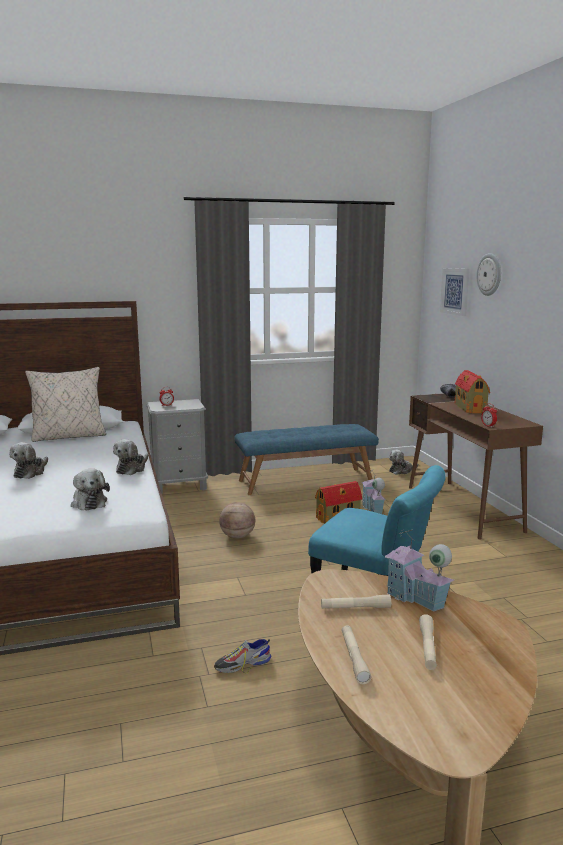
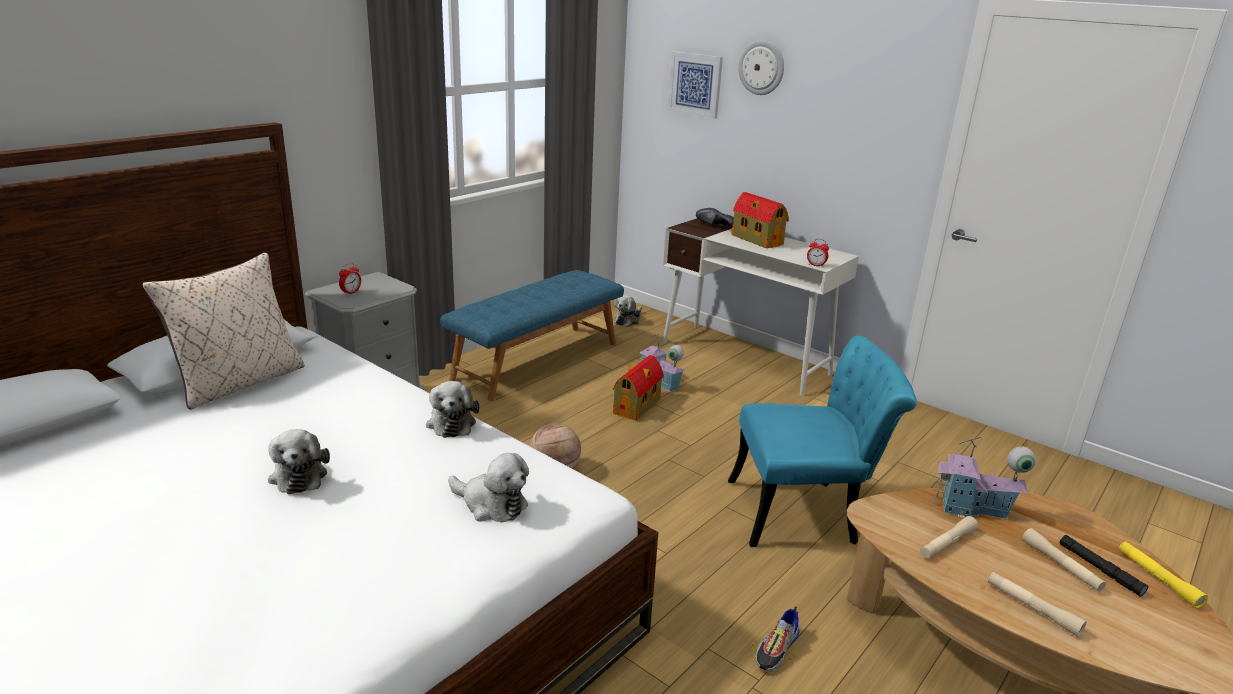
camera: 35 degrees left, 10 degrees up
(460, 661) = (1100, 569): none -> black flashlight
(463, 508) = (745, 358): brown desk -> white desk
(506, 684) = (1158, 579): none -> yellow flashlight

